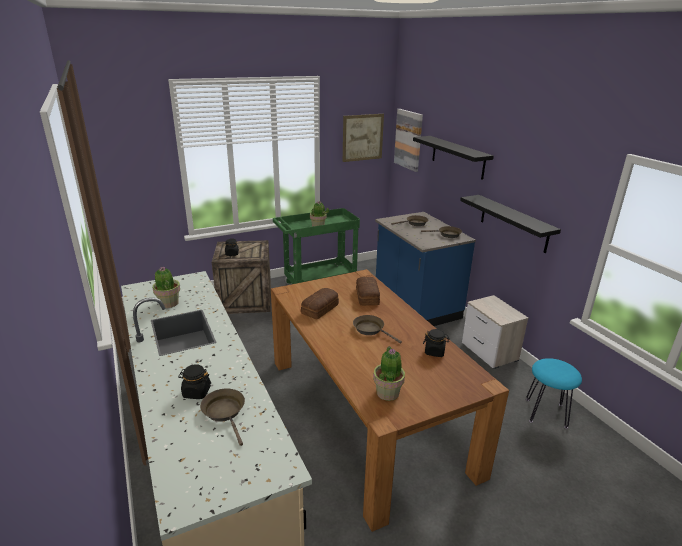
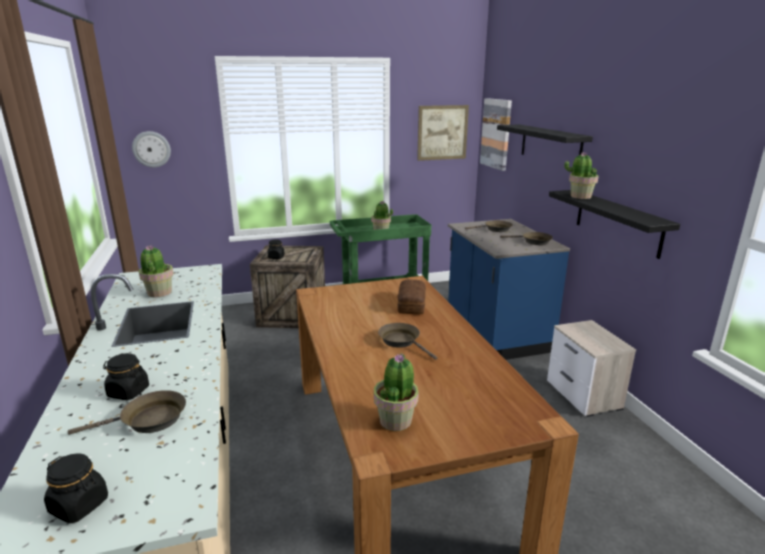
camera: 10 degrees right, 5 degrees down
(113, 164) = (151, 149): none -> wall clock
(225, 412) = (148, 420): brown frying pan -> brown frying pan turned 90 degrees clockwise
(321, 309) = (347, 314): bread -> none
(434, 352) = (480, 374): black jar -> black jar (79, 505)
(485, 203) = (580, 196): none -> potted plant
(546, 413) = (655, 483): turquoise stool -> none

